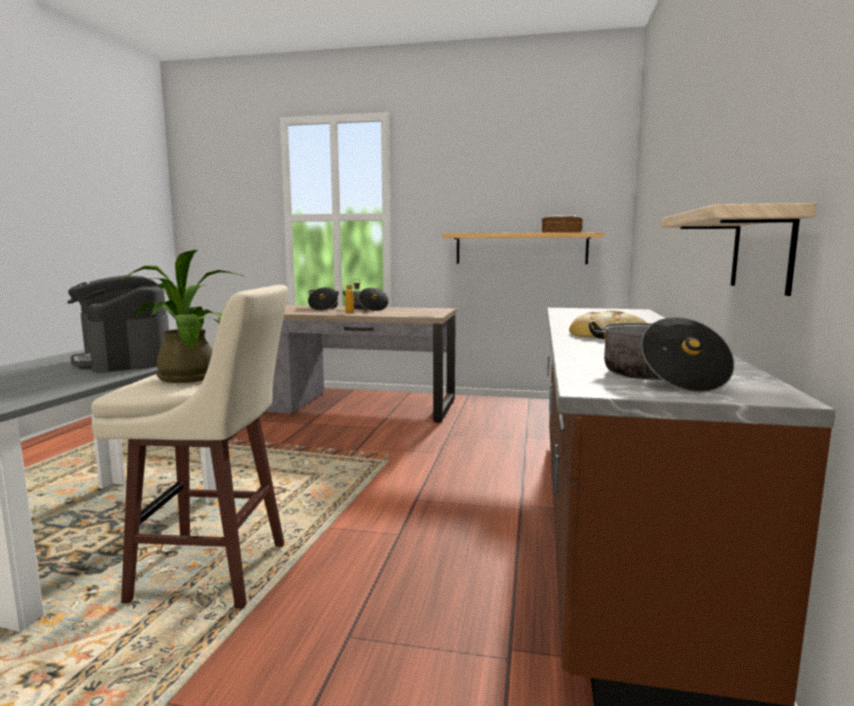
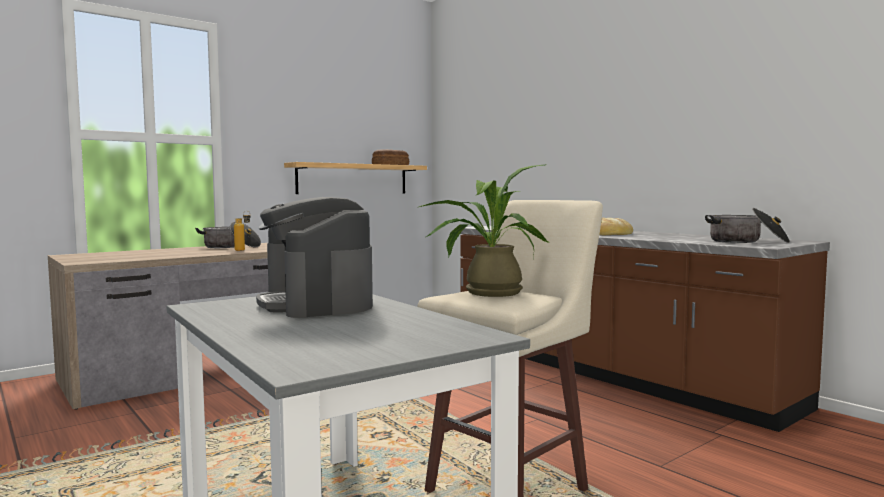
camera: 50 degrees left, 5 degrees down
(124, 361) = (317, 303): coffee machine -> coffee machine turned 60 degrees clockwise
(323, 308) = (175, 250): cooking pot -> none
(762, 251) = (721, 175): shelf -> none

